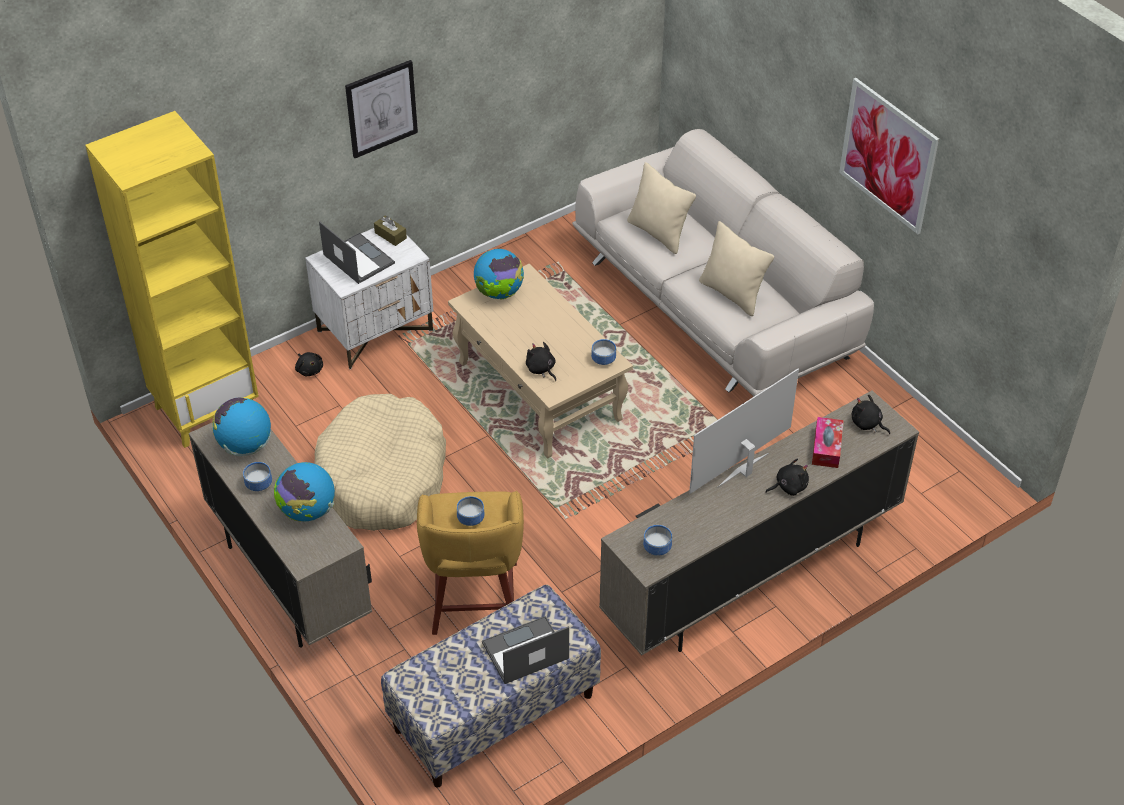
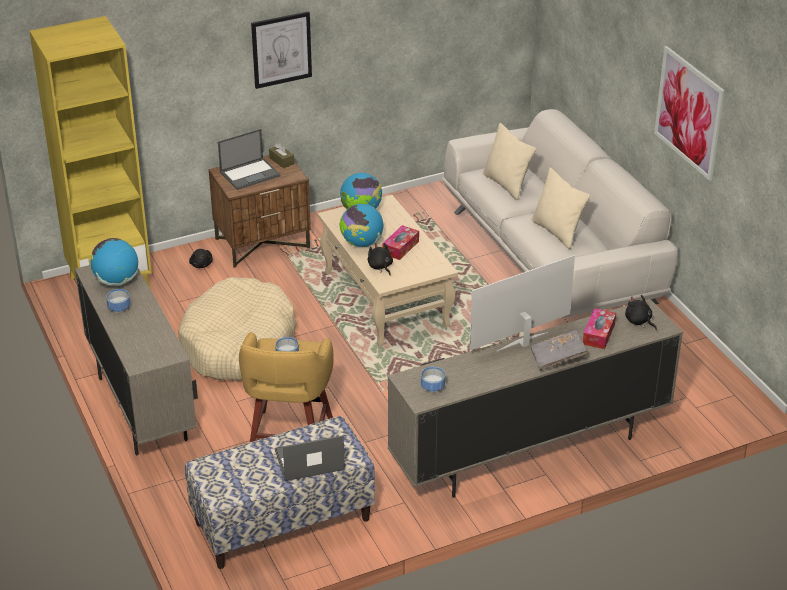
camera: 10 degrees right, 10 degrees down
(307, 511) = (152, 330): globe -> globe (361, 243)
(358, 258) = (250, 174): laptop -> laptop turned 90 degrees clockwise
(375, 330) = (263, 243): white nightstand -> brown nightstand
(558, 339) = (400, 247): none -> tissue box
(602, 359) = (433, 265): bowl -> none
(788, 486) = (558, 357): black plush toy -> grey book

